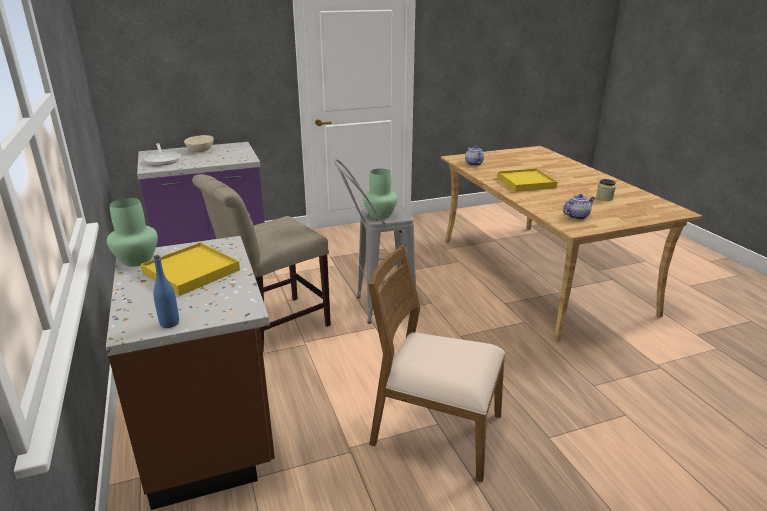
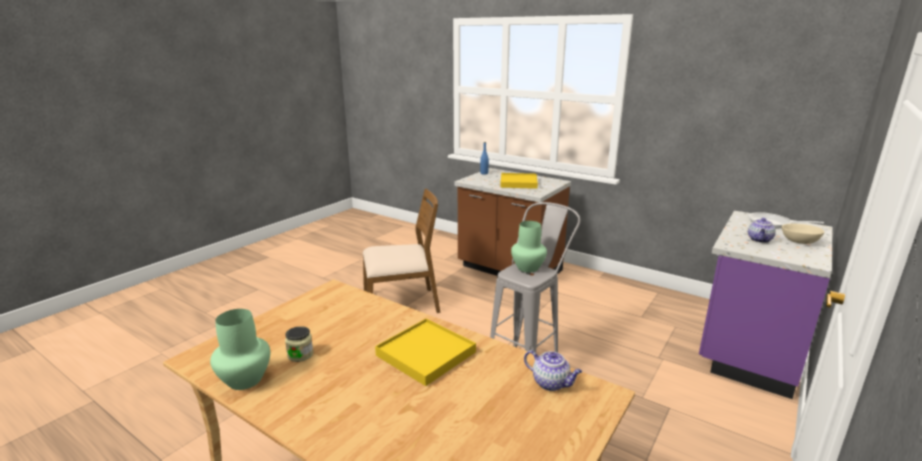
camera: 145 degrees right, 5 degrees down
(137, 260) = (552, 180): green vase -> green vase (244, 380)
(273, 325) = (574, 318): beige chair -> none
(577, 216) = (333, 306): teapot -> teapot (759, 240)

